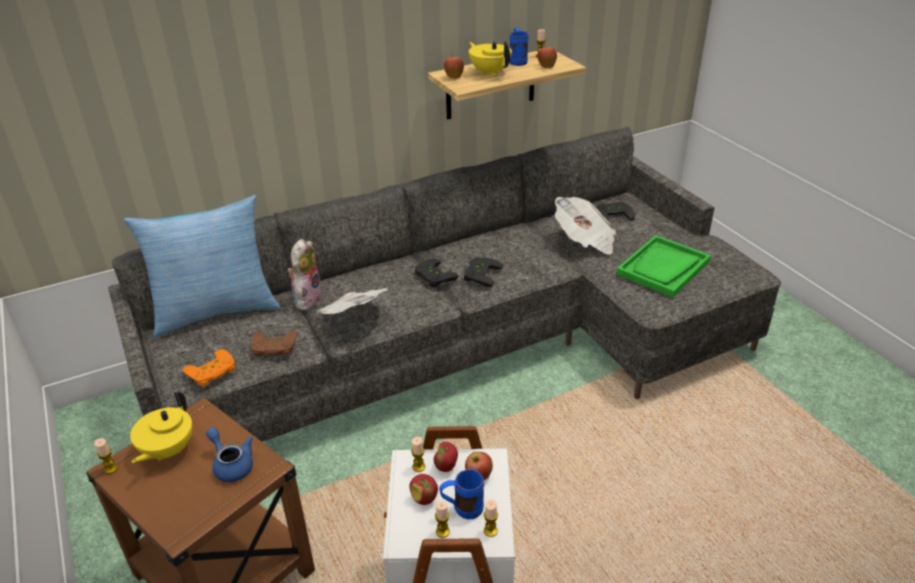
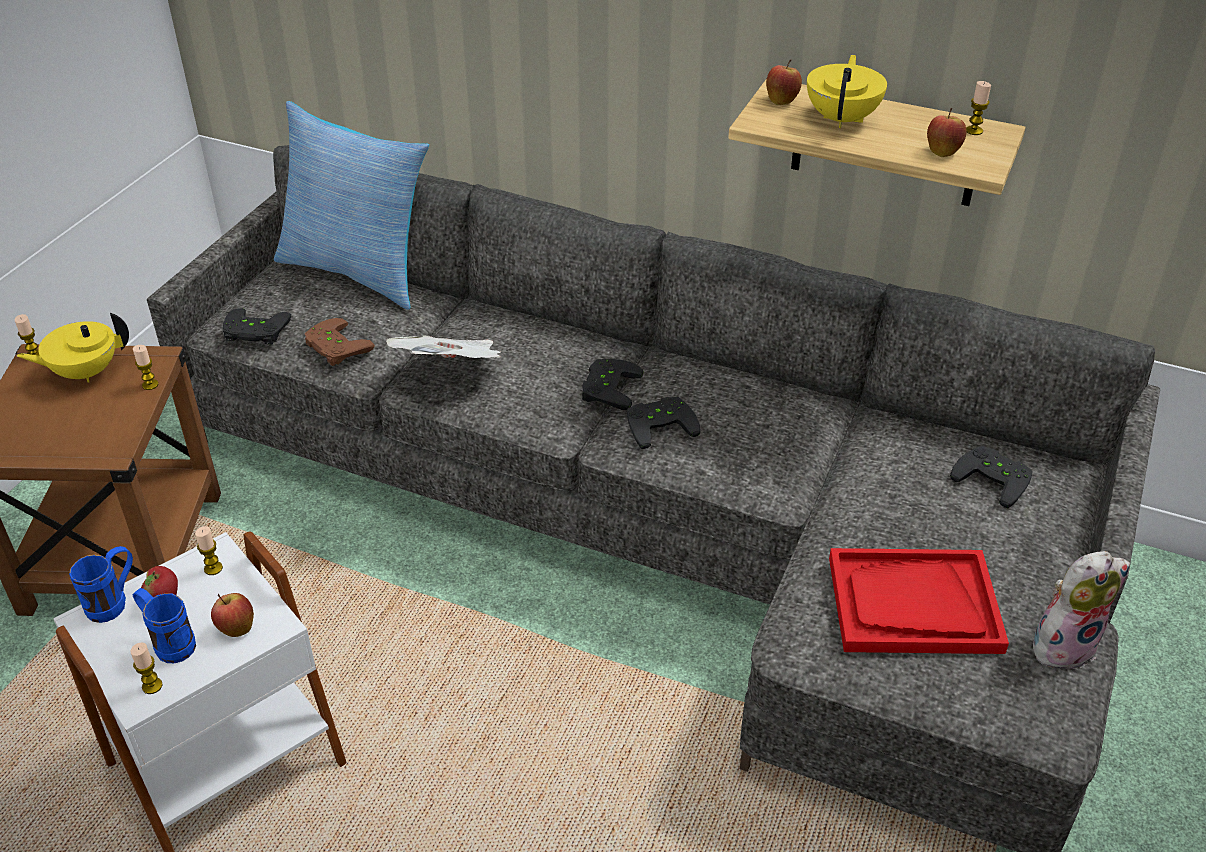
camera: 50 degrees right, 5 degrees up
(212, 372) = (254, 332): orange game controller -> black game controller
(231, 464) = (96, 425): blue teapot -> none
(307, 298) = (453, 318): plush toy -> plush toy (1063, 644)
(442, 531) = (123, 645): candle -> candle (150, 385)
(446, 467) = (230, 591): apple -> none
(517, 61) = (923, 121): blue mug -> blue mug (115, 603)
(585, 240) = (878, 483): newspaper -> none
(663, 268) = (913, 605): green tray -> red tray

